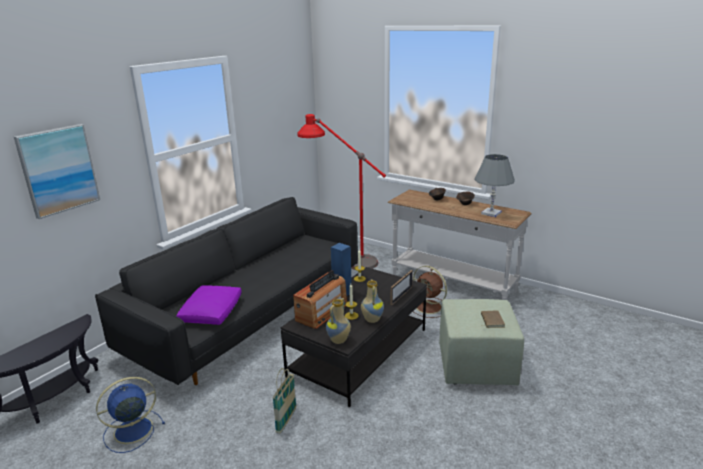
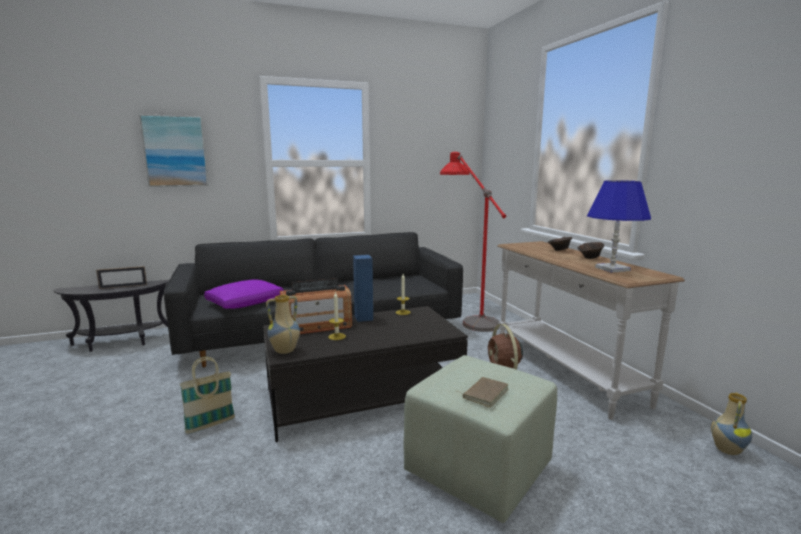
camera: 35 degrees right, 10 degrees down
(131, 431) = (116, 380): blue fan -> none
(371, 320) = (348, 346): vase -> vase (726, 450)
(401, 295) = (419, 336): picture frame -> picture frame (123, 286)
(491, 213) = (612, 269): grey table lamp -> blue table lamp

